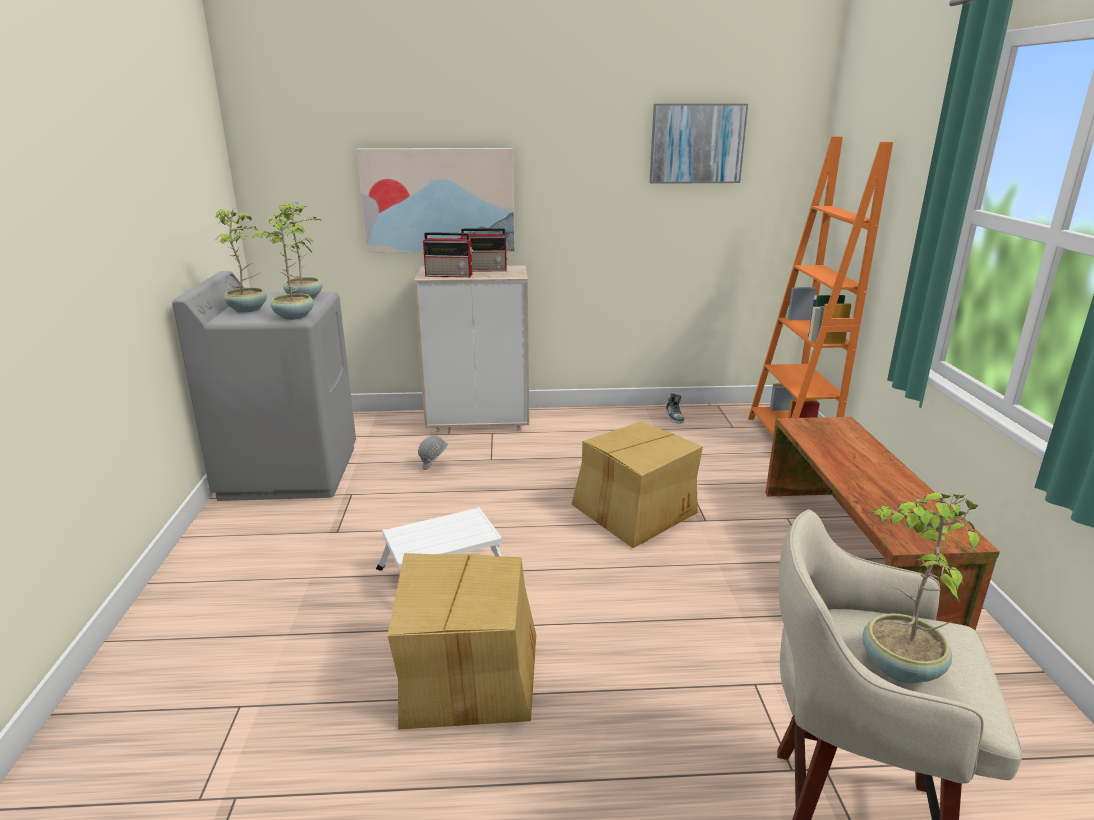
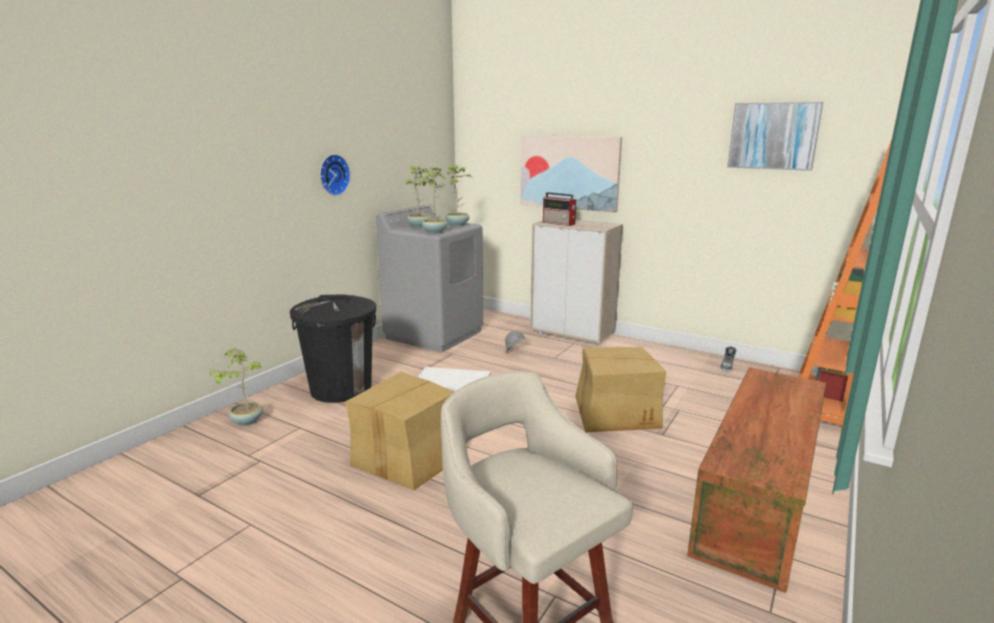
camera: 35 degrees right, 5 degrees down
(104, 242) = (333, 174): none -> wall clock
(237, 610) = (341, 389): none -> black trash can
(485, 269) = (589, 223): radio -> none
(899, 667) = (524, 489): potted plant -> potted plant (246, 421)

